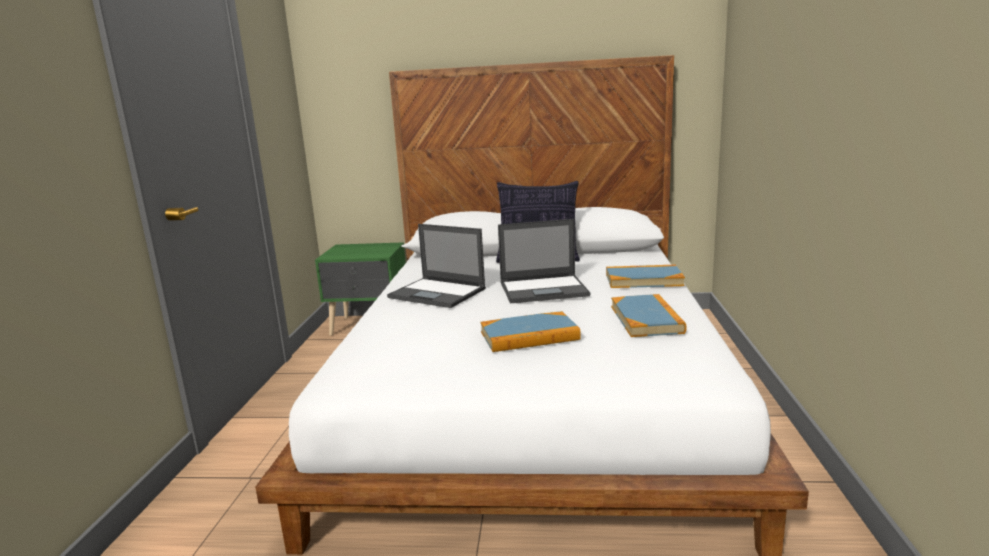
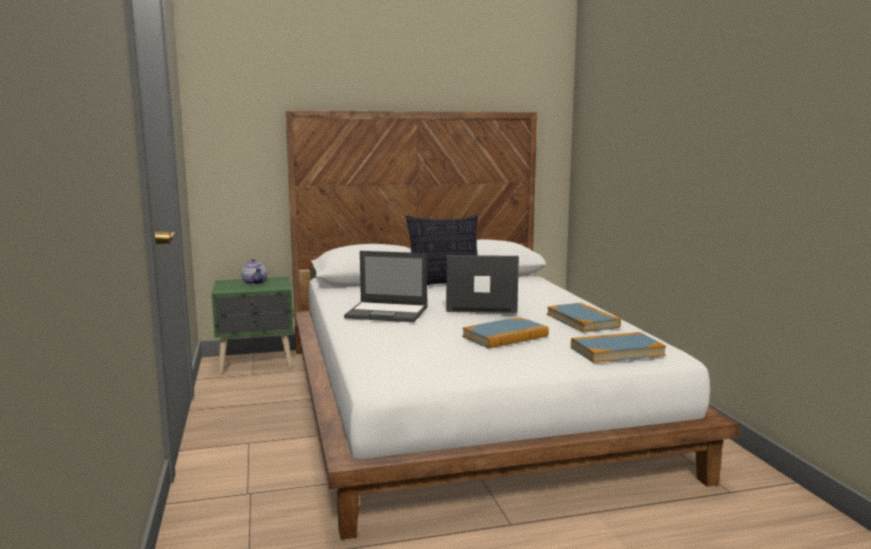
camera: 20 degrees left, 5 degrees down
(366, 248) = (255, 282): none -> teapot
(544, 289) = (480, 305): laptop -> laptop turned 150 degrees counterclockwise
(643, 280) = (551, 296): book -> book (617, 351)

